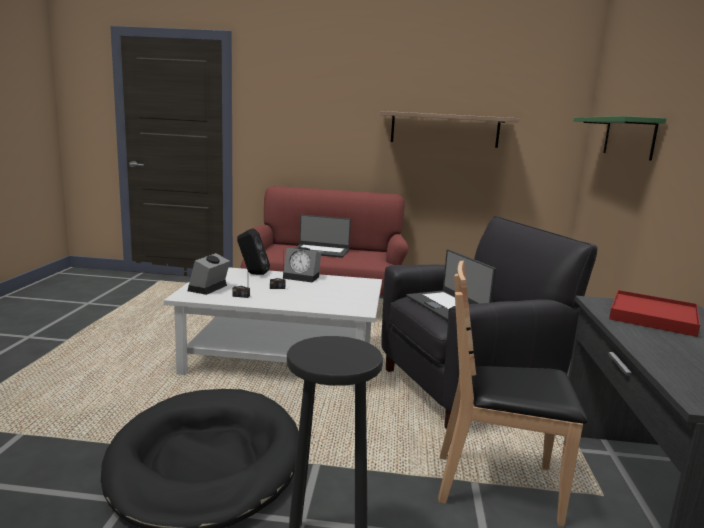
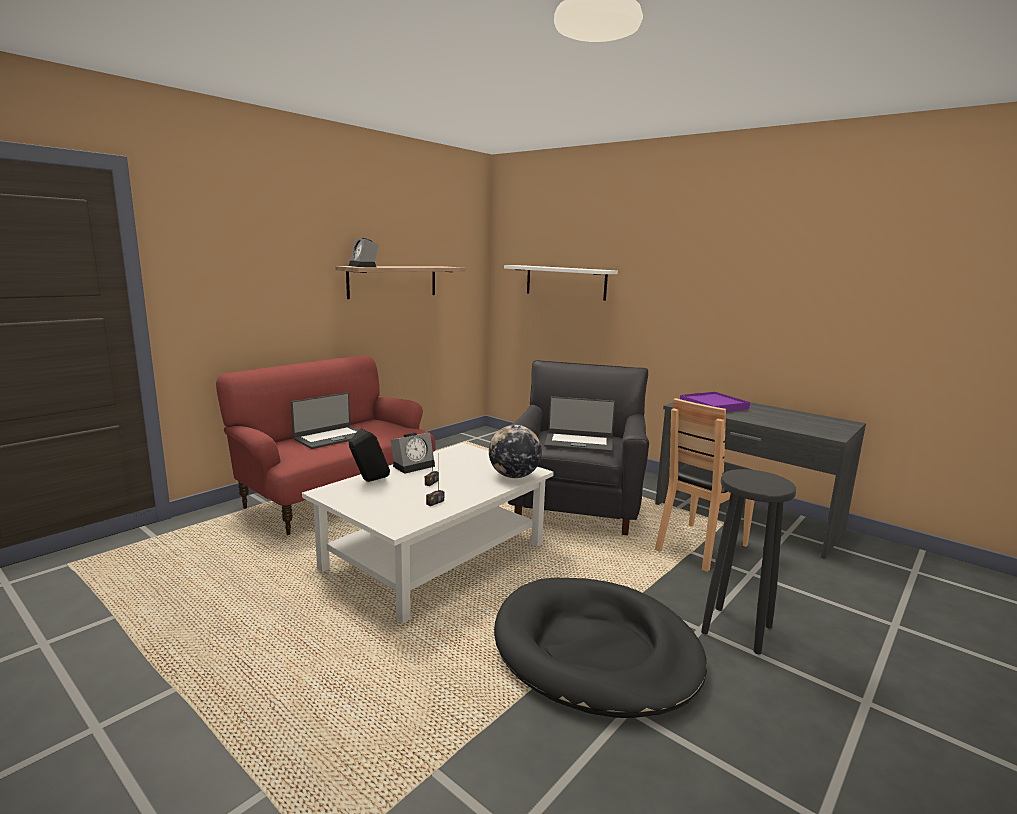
camera: 55 degrees left, 0 degrees up
(208, 289) = (389, 511): alarm clock -> alarm clock (364, 266)
(336, 307) = (514, 476): none -> globe
(628, 137) = (565, 282): green shelf -> white shelf
(653, 317) = (713, 405): red tray -> purple tray

